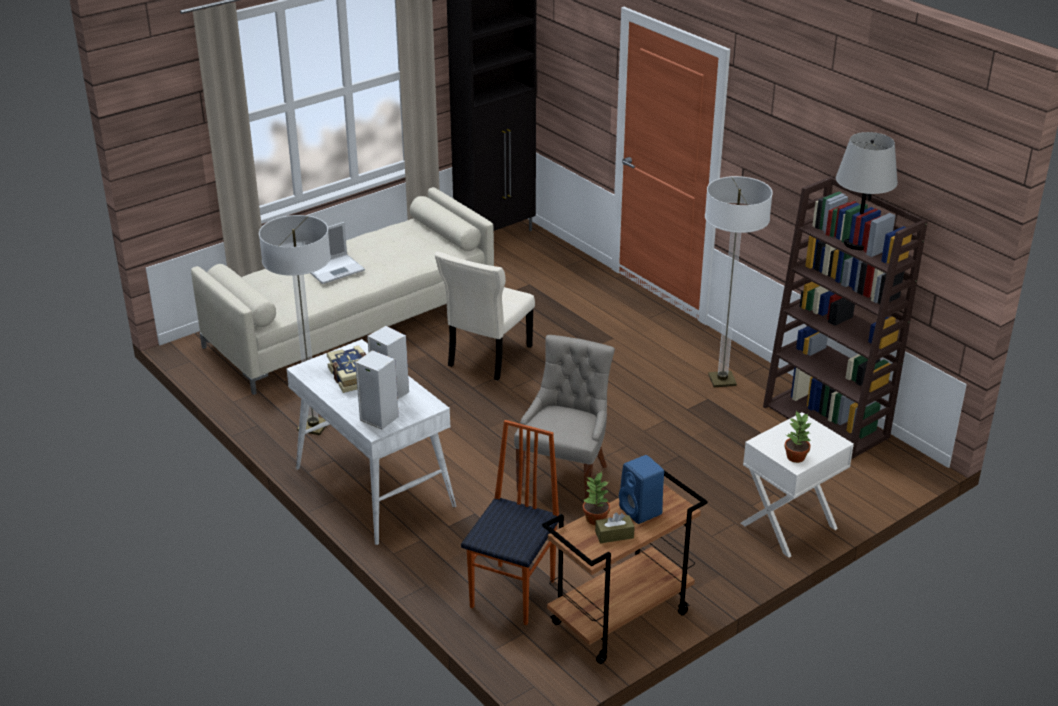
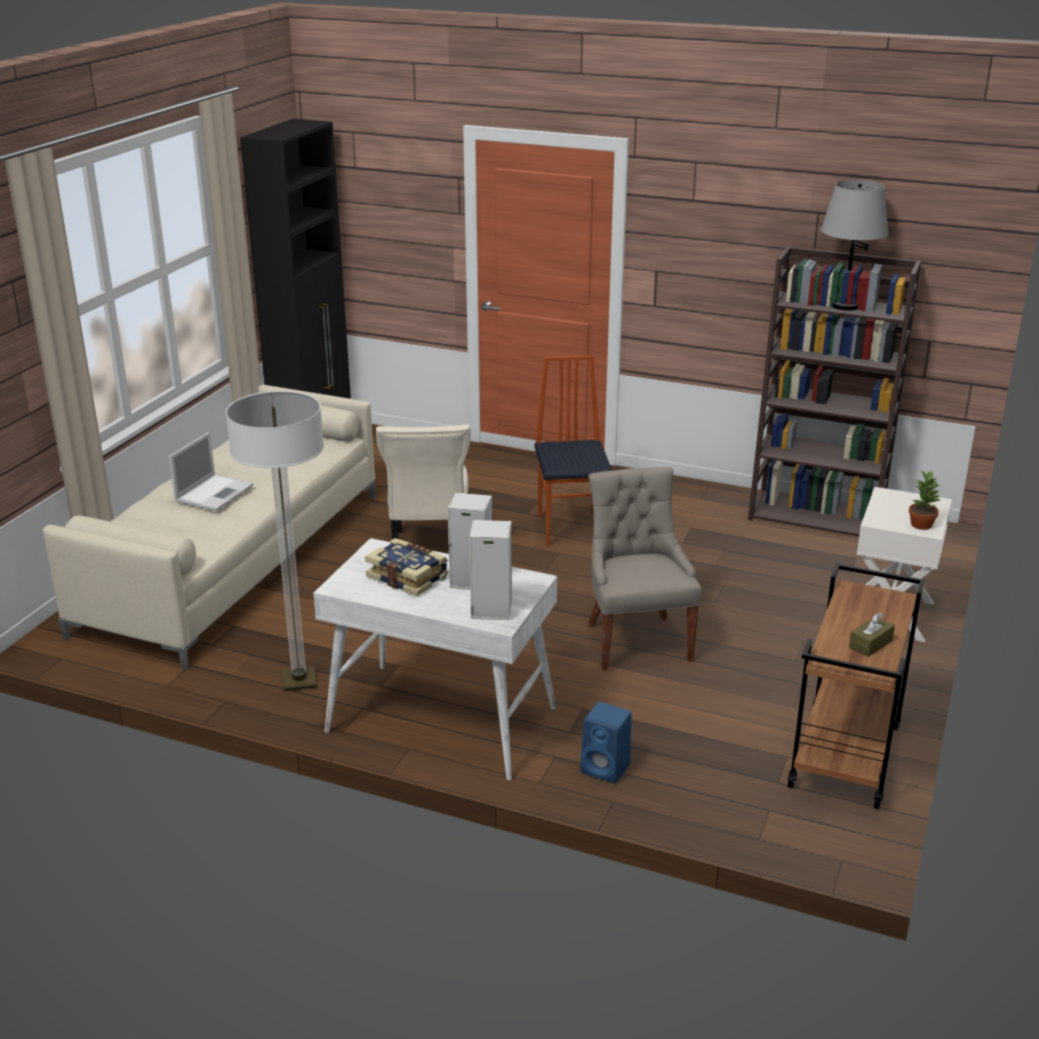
camera: 30 degrees left, 5 degrees down
(514, 593) = (714, 773): chair -> chair (572, 528)
(595, 519) = (833, 636): potted plant -> none
(641, 511) = (866, 613): blue speaker -> blue speaker (607, 769)
(722, 380) = (685, 508): floor lamp -> none

